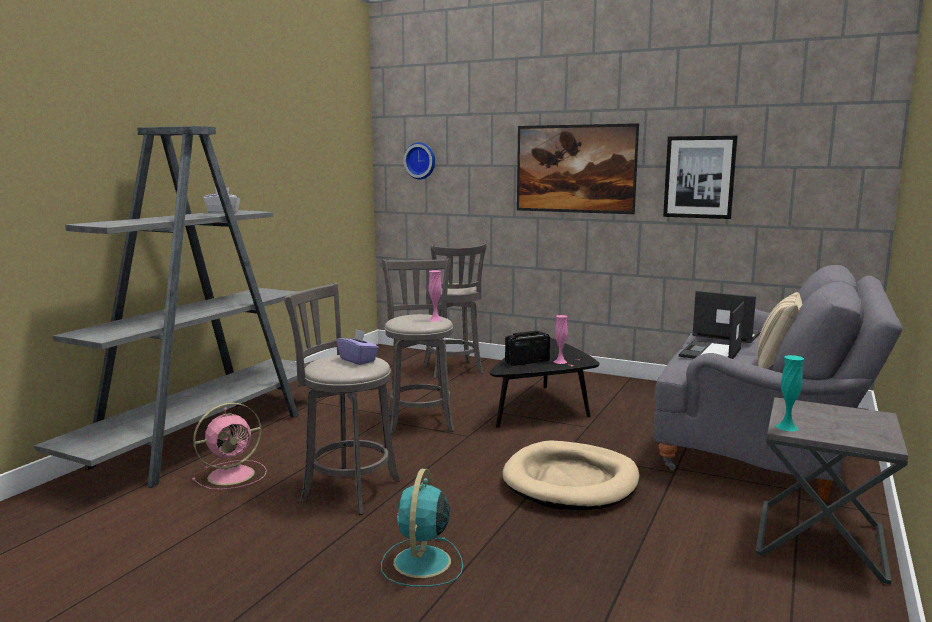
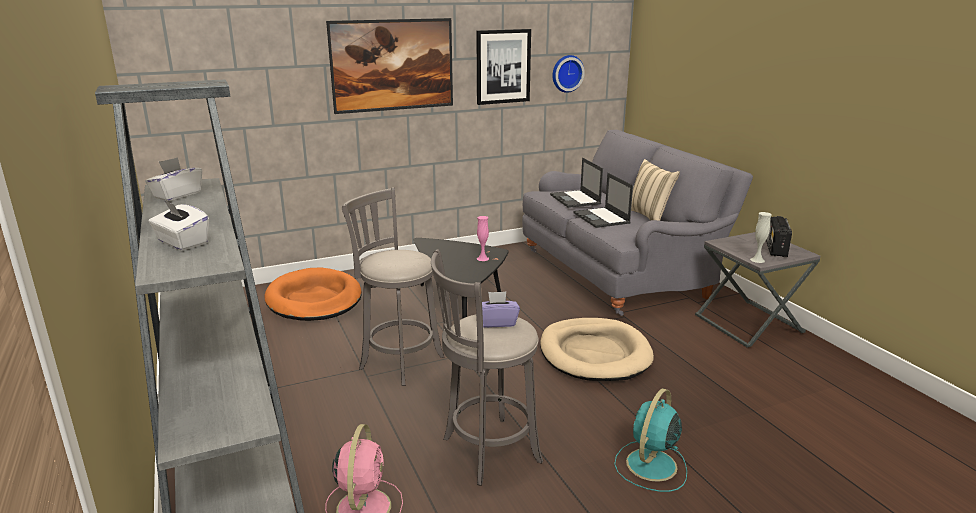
camera: 50 degrees left, 10 degrees up
(139, 220) = (182, 242): none -> white tissue box
(421, 160) = (197, 65): wall clock -> wall clock (566, 73)
(421, 563) = (650, 466): turquoise fan -> turquoise fan turned 75 degrees clockwise
(435, 319) = (414, 255): pink vase -> none
(453, 370) = (314, 299): grey stool -> orange dog bed
(526, 362) = (462, 268): radio -> radio (776, 249)
(725, 334) = (575, 199): laptop -> laptop turned 90 degrees counterclockwise
(787, 427) = (757, 260): turquoise vase -> white vase

